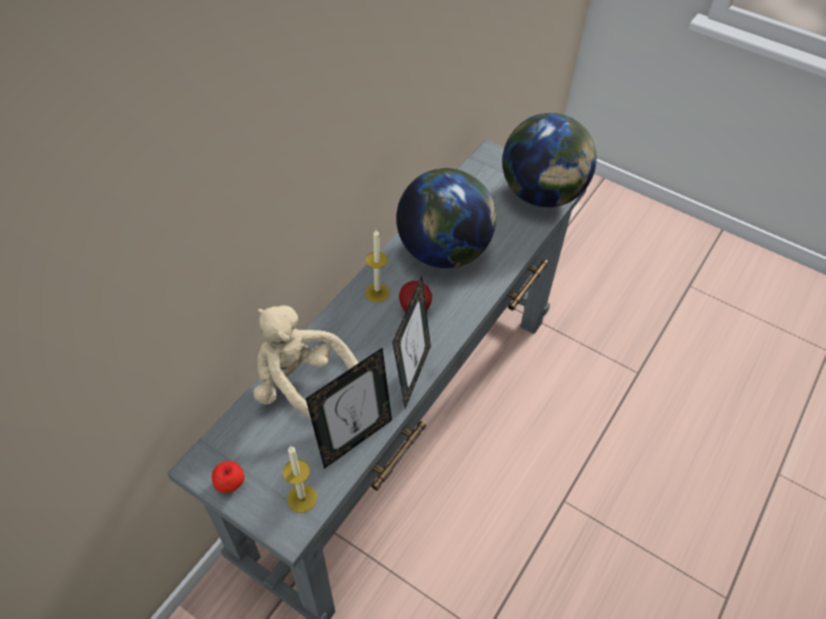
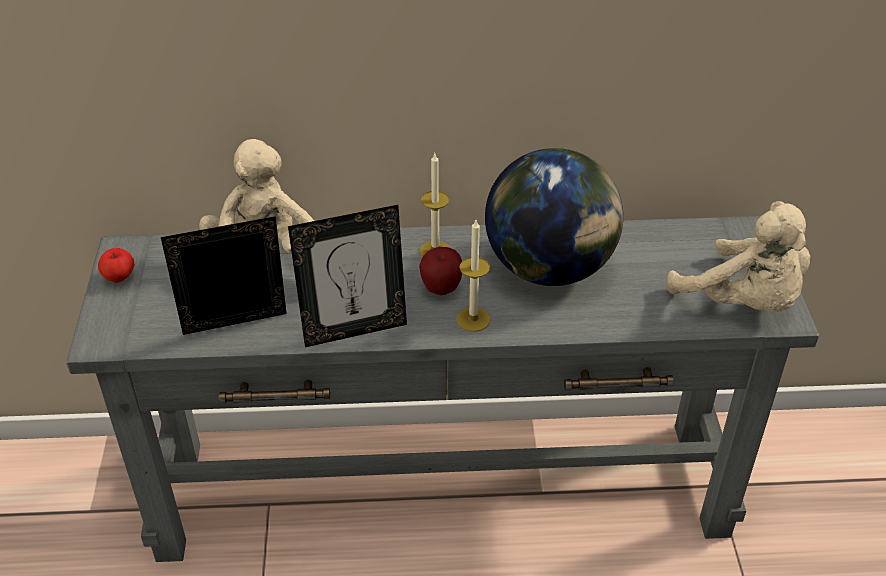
camera: 55 degrees right, 10 degrees down
(302, 498) = (139, 330): candle -> candle (473, 319)
(354, 439) = (236, 330): picture frame -> picture frame turned 150 degrees clockwise
(542, 194) = (743, 303): globe -> beige plush toy

